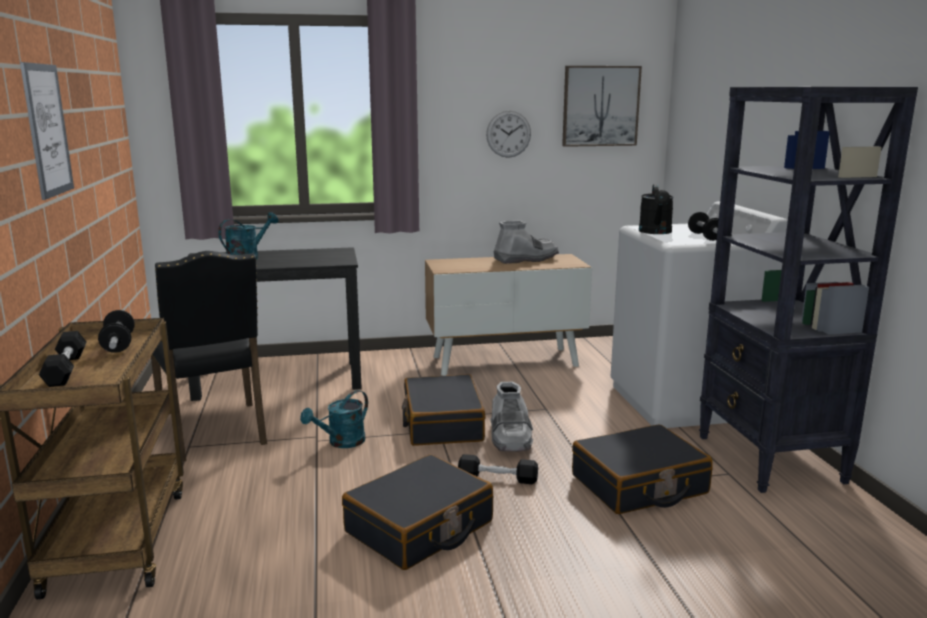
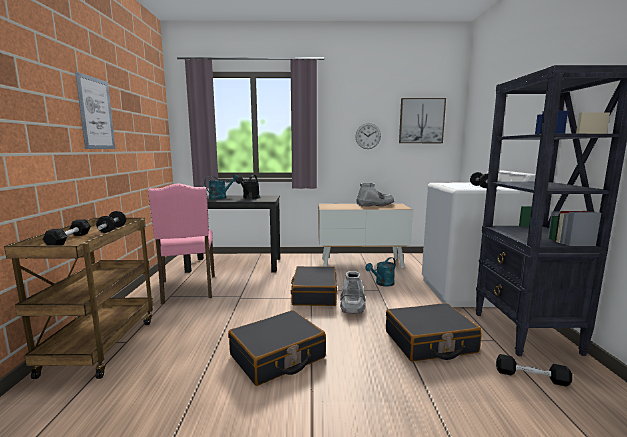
camera: 10 degrees right, 5 degrees down
(215, 432) = (188, 289): black chair -> pink chair
(341, 443) = (252, 300): turquoise watering can -> turquoise watering can (382, 284)
(497, 478) = (337, 329): black dumbbell -> black dumbbell (531, 377)
(656, 232) = (449, 185): black watering can -> black watering can (249, 198)

